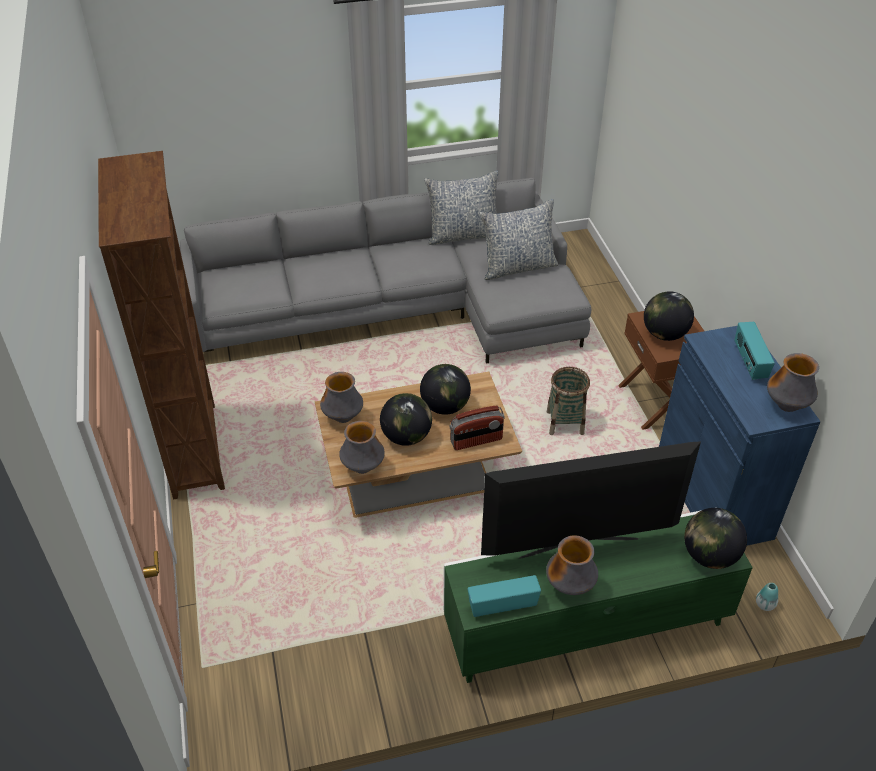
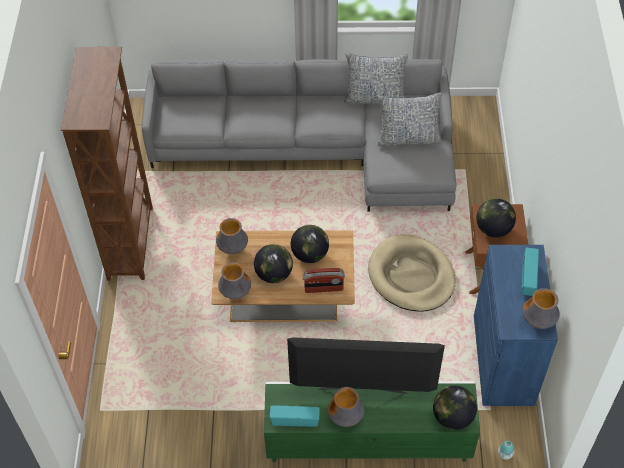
camera: 15 degrees right, 10 degrees up
(565, 423) = (411, 276): basket -> beige dog bed

